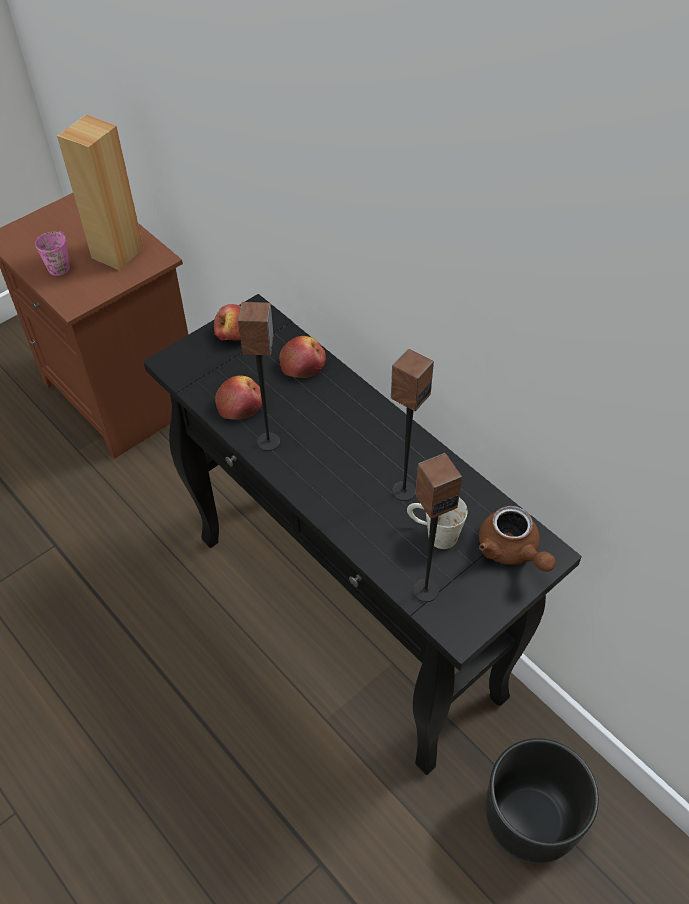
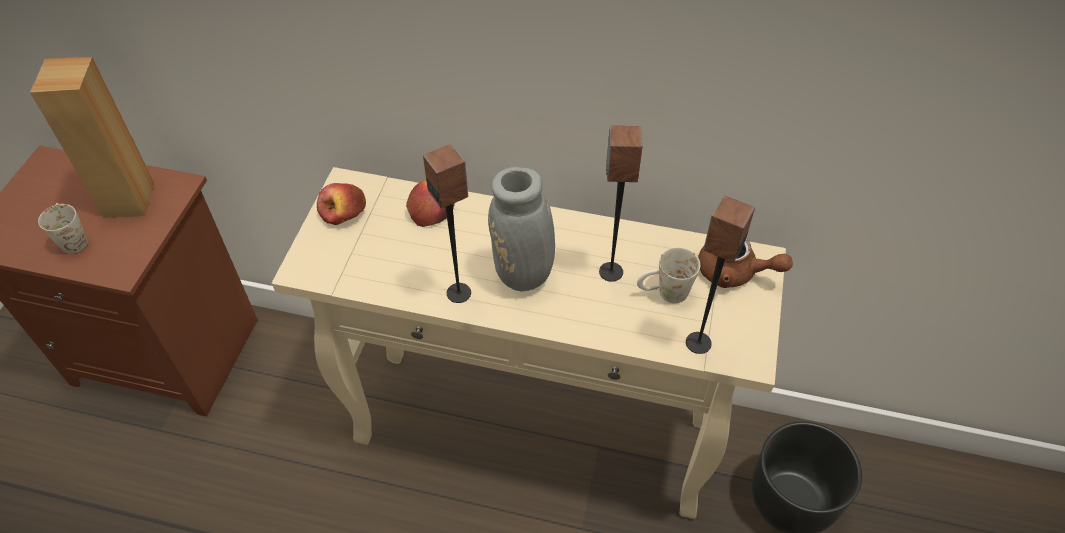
camera: 35 degrees left, 0 degrees up
(61, 264) = (72, 238): pink mug -> white mug
(240, 404) = (404, 273): apple -> none
(330, 458) = (526, 278): none -> grey vase
(349, 617) = (536, 430): black console table -> beige console table

